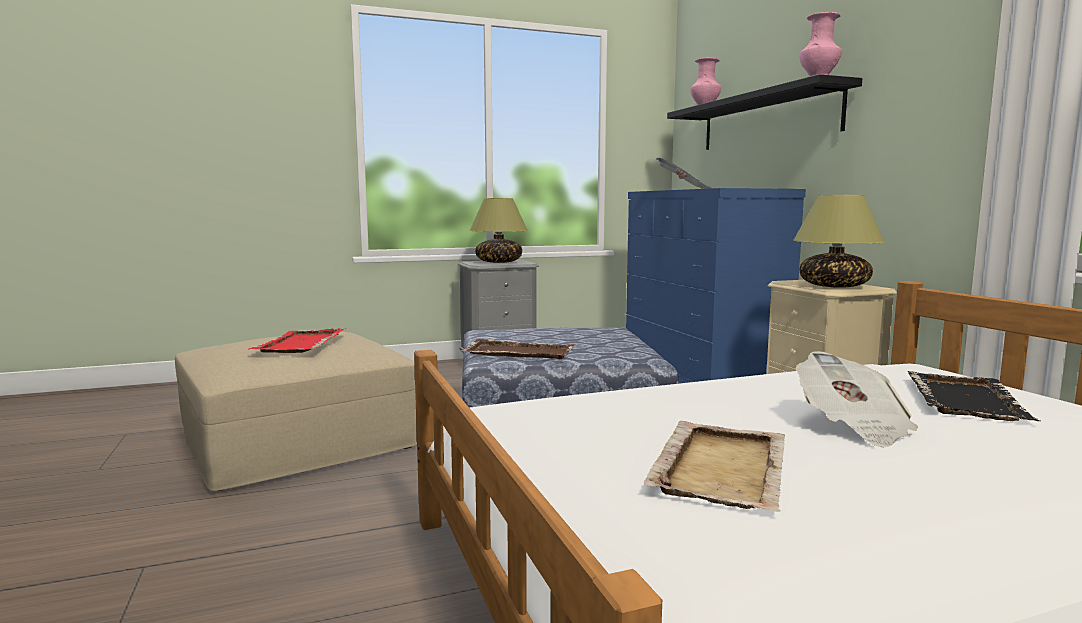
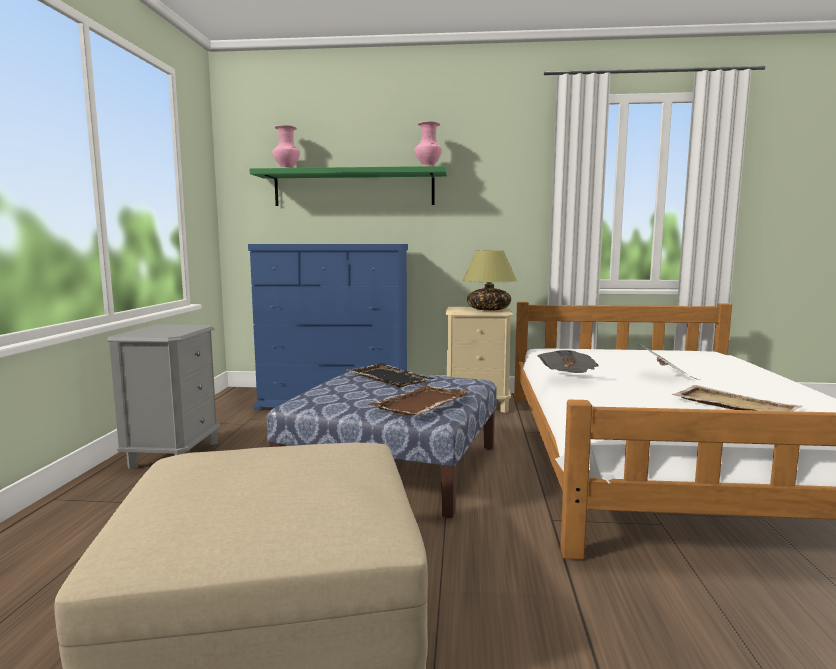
camera: 65 degrees left, 0 degrees up
(300, 344) = (274, 474): red tray -> none
(499, 262) = (167, 330): table lamp -> none
(683, 189) = (325, 243): newspaper -> newspaper (568, 378)
(767, 120) = (353, 188): black shelf -> green shelf
(964, 399) = (621, 356): black tray -> black tray (388, 377)

